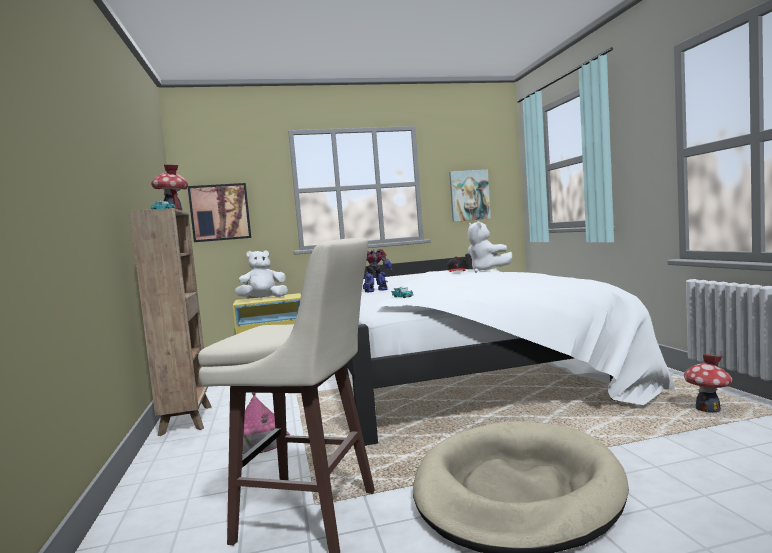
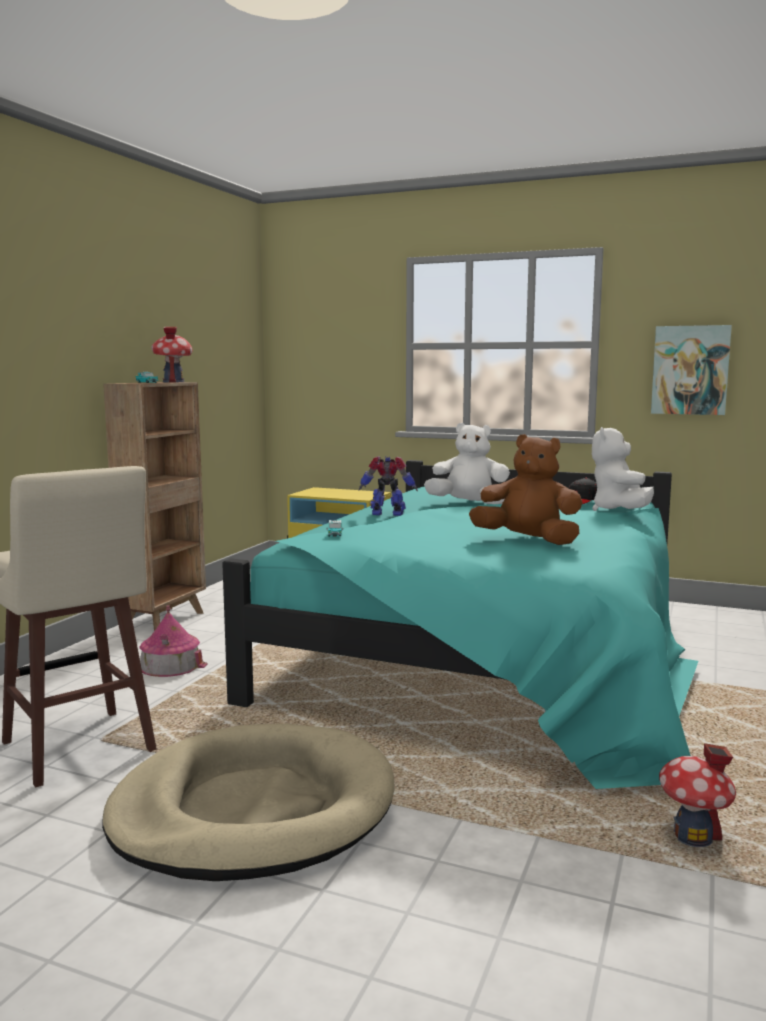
camera: 35 degrees right, 5 degrees up
(220, 212) = (314, 369): picture -> none
(263, 299) = (334, 492): white plush toy -> white plush toy (468, 504)
(452, 372) = (493, 654): white bed -> turquoise bed
(511, 281) = (528, 541): none -> brown plush toy

